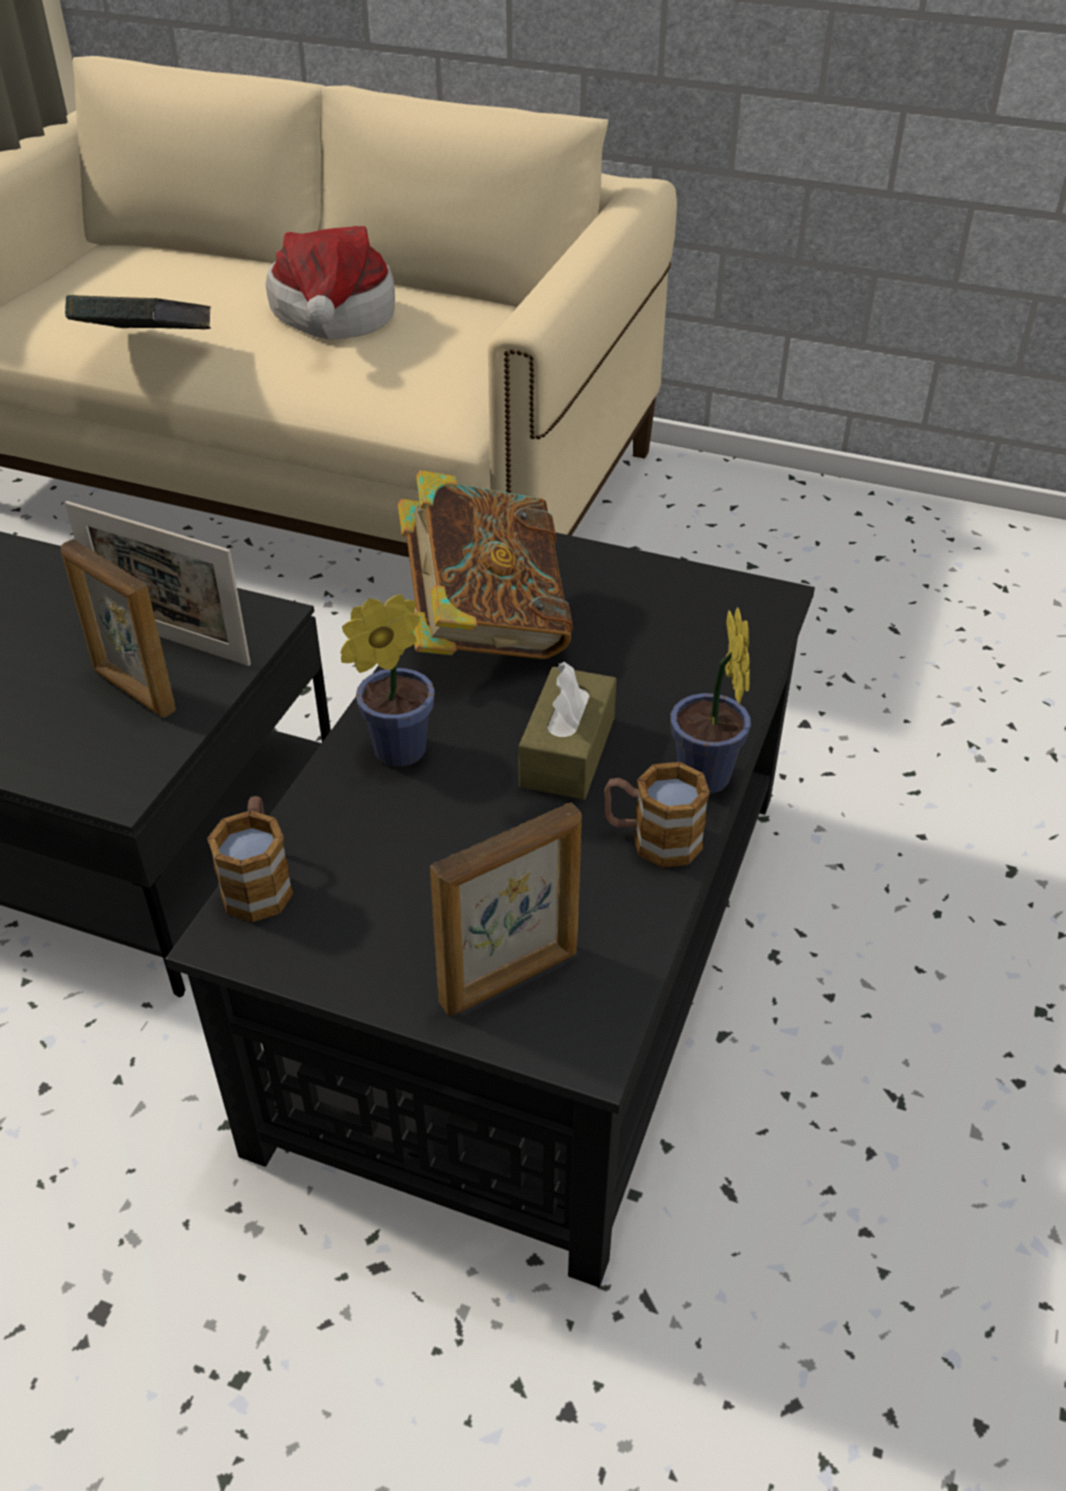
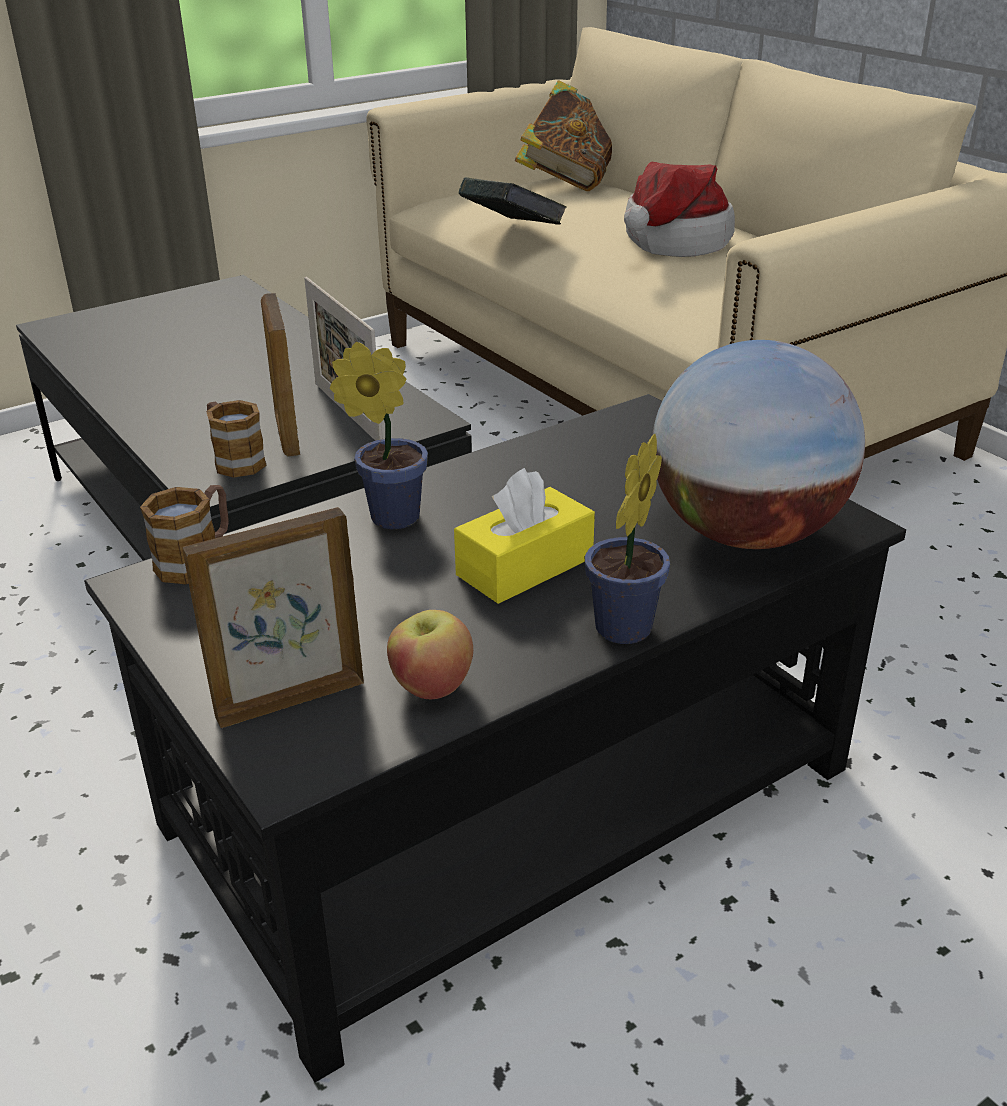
camera: 35 degrees right, 10 degrees down
(485, 629) = (557, 463): book -> book (571, 180)
(511, 979) = (289, 699): picture frame -> picture frame turned 150 degrees clockwise
(567, 751) = (525, 566): brown tissue box -> yellow tissue box
(612, 904) = (431, 685): none -> apple
(652, 839) = (522, 654): mug -> mug (234, 460)
(707, 641) = (746, 534): none -> globe

